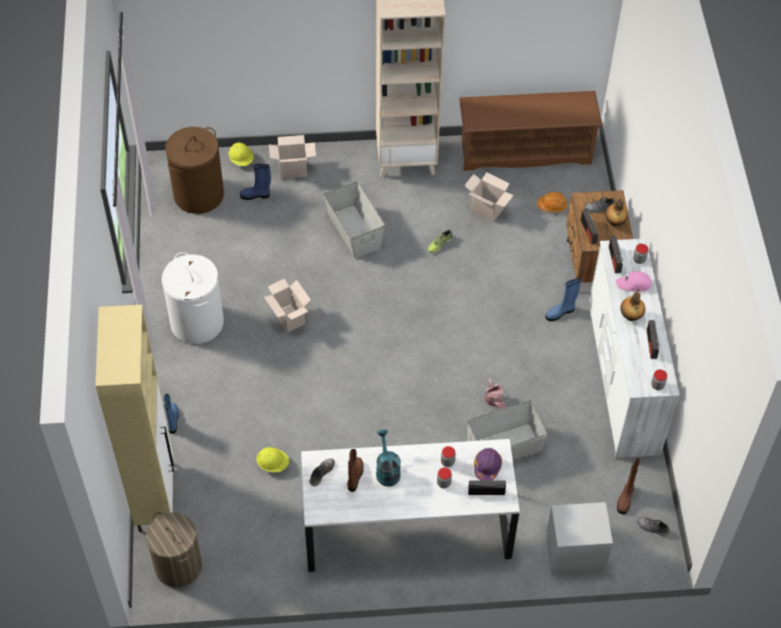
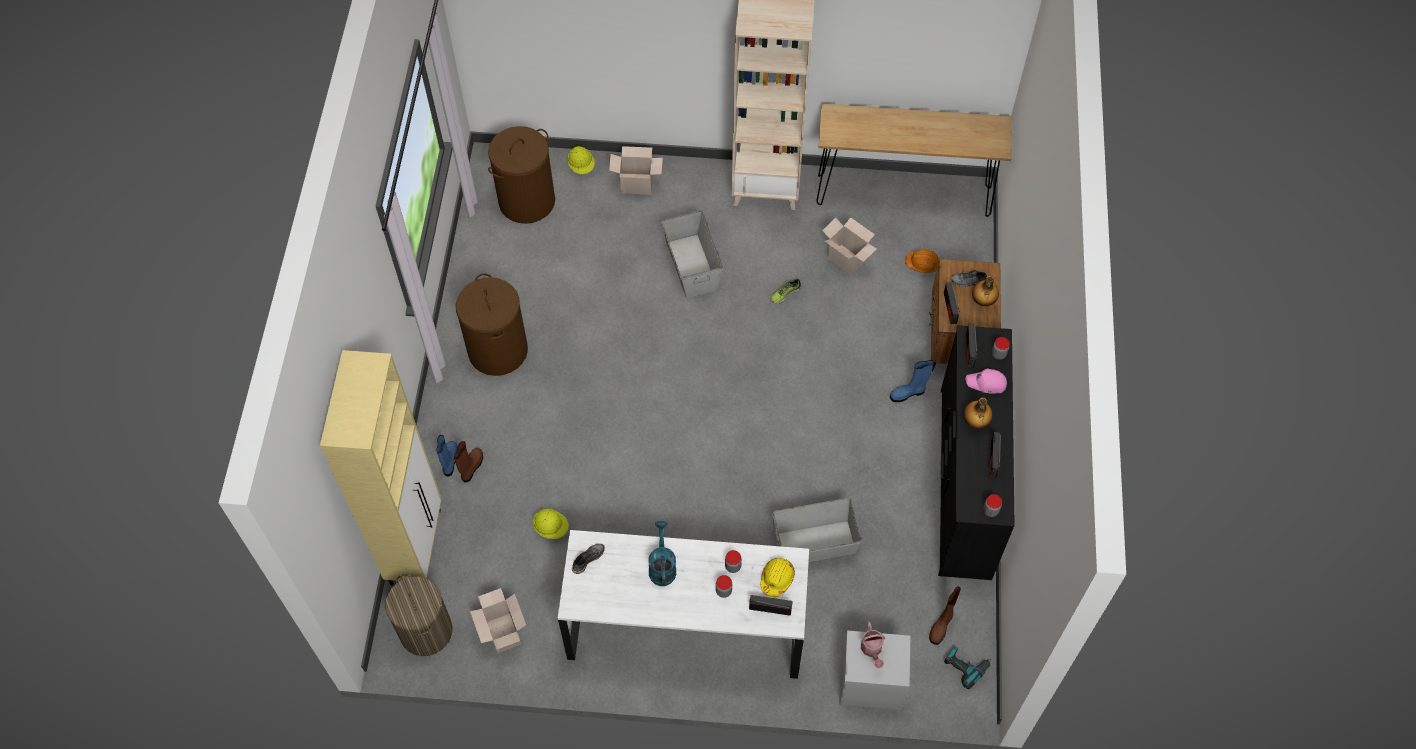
camera: 10 degrees right, 5 degrees up
(197, 322) = (498, 350): white laundry basket -> brown laundry basket
(256, 195) = (590, 209): blue boot -> none
(288, 317) = (599, 358): cardboard box -> cardboard box (502, 632)
(354, 476) = (624, 569): brown boot -> brown boot (471, 467)
(487, 466) = (777, 578): purple hard hat -> yellow hard hat
(494, 401) = (812, 488): watering can -> watering can (872, 650)
(525, 151) = (903, 195): brown shoe rack -> brown console table
(622, 379) = (964, 483): white dresser -> black dresser
(652, 528) = (965, 666): grey shoe -> power drill

